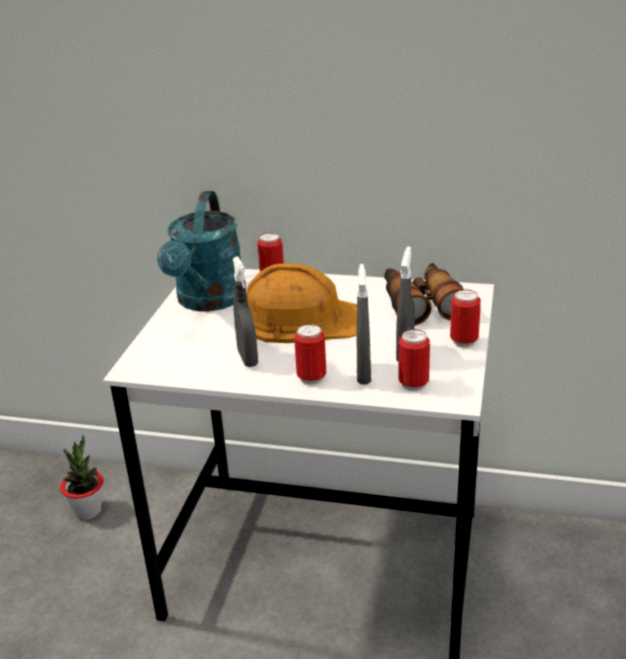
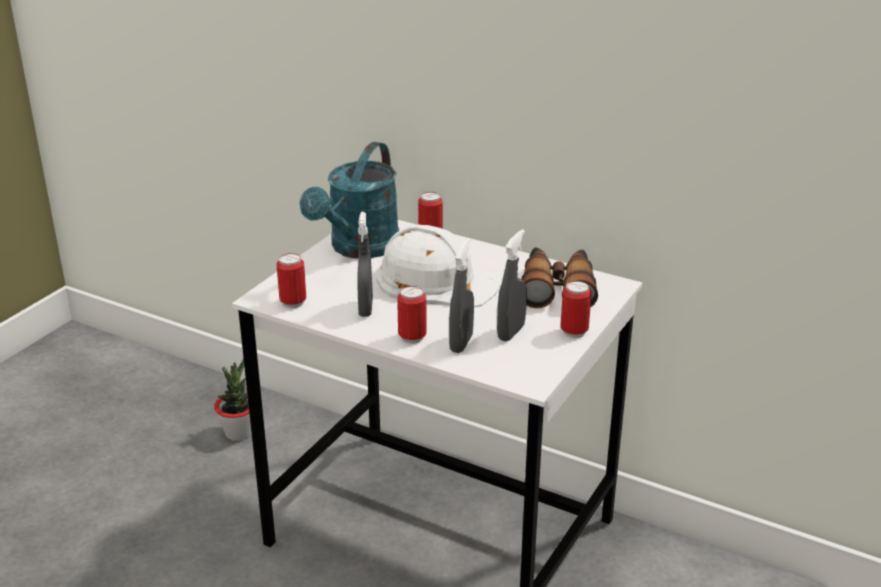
camera: 15 degrees right, 0 degrees up
(301, 318) = (435, 280): orange hard hat -> white hard hat
(413, 384) = (500, 361): can -> can (293, 303)

